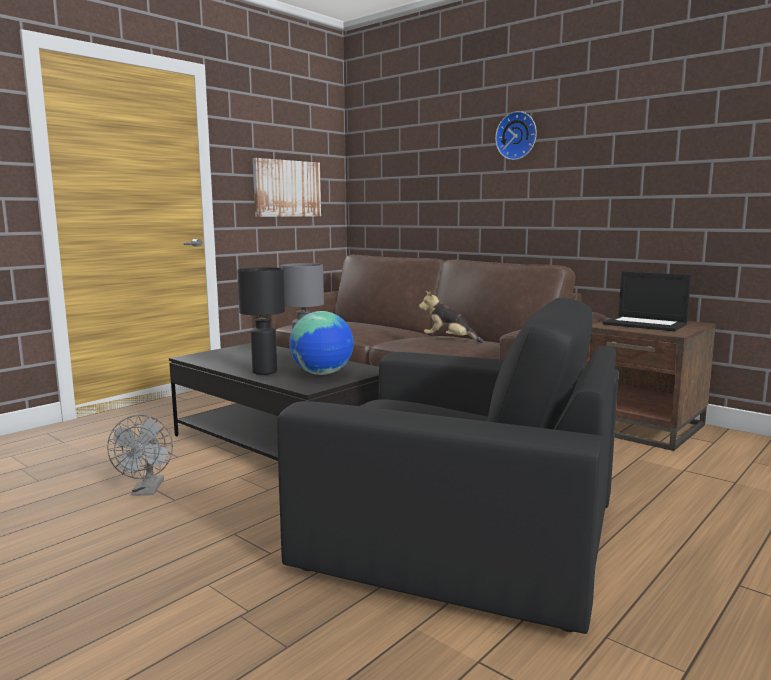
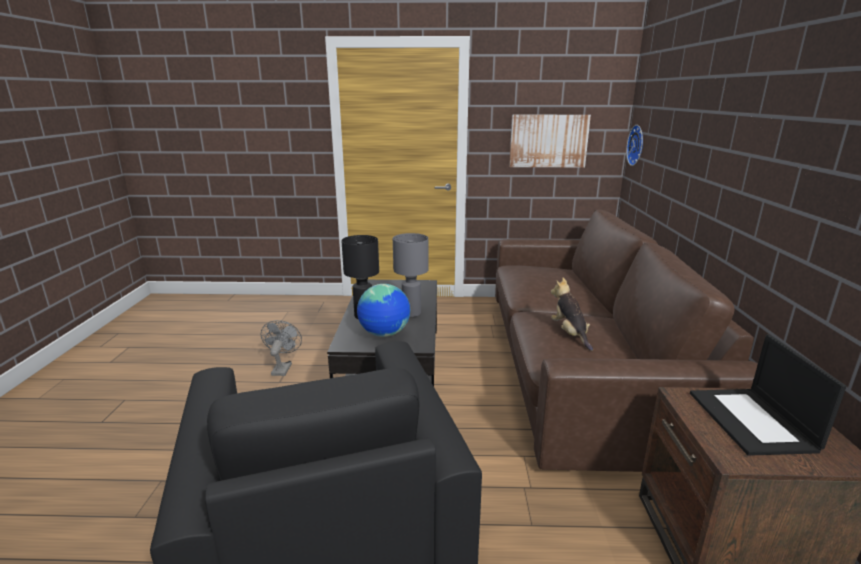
camera: 50 degrees right, 10 degrees up
(147, 491) = (282, 367): grey fan -> grey fan turned 135 degrees clockwise
(517, 136) = (747, 106): wall clock -> wall clock (637, 145)

